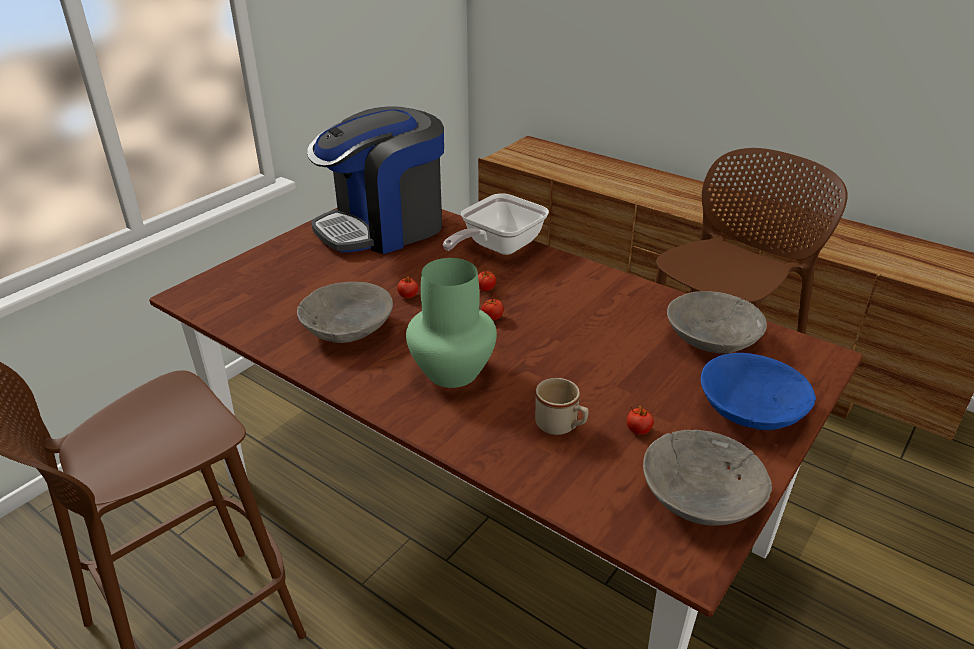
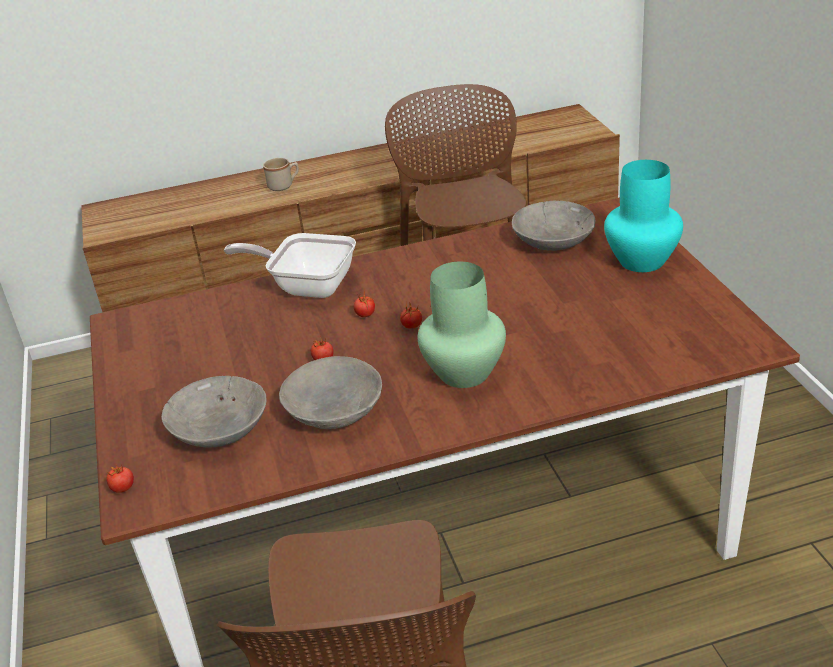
camera: 50 degrees left, 0 degrees up
(383, 227) = (180, 336): coffee machine -> none
(497, 247) = (307, 286): frying pan -> frying pan turned 120 degrees clockwise
(561, 426) = (584, 345): beige mug -> beige mug (284, 185)
(638, 430) = (620, 313): tomato -> tomato (123, 488)
(701, 499) = (708, 317): grey bowl -> grey bowl (221, 430)
(749, 410) = (642, 261): blue bowl -> turquoise vase

